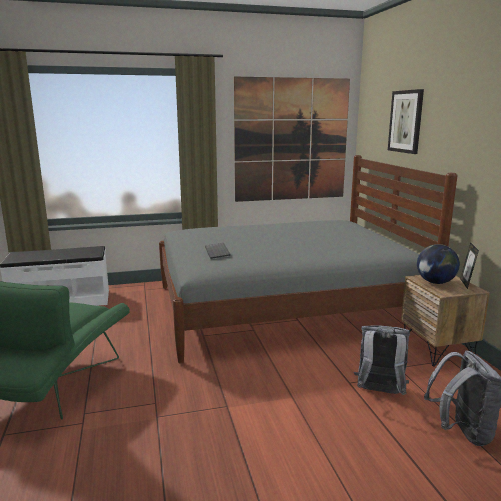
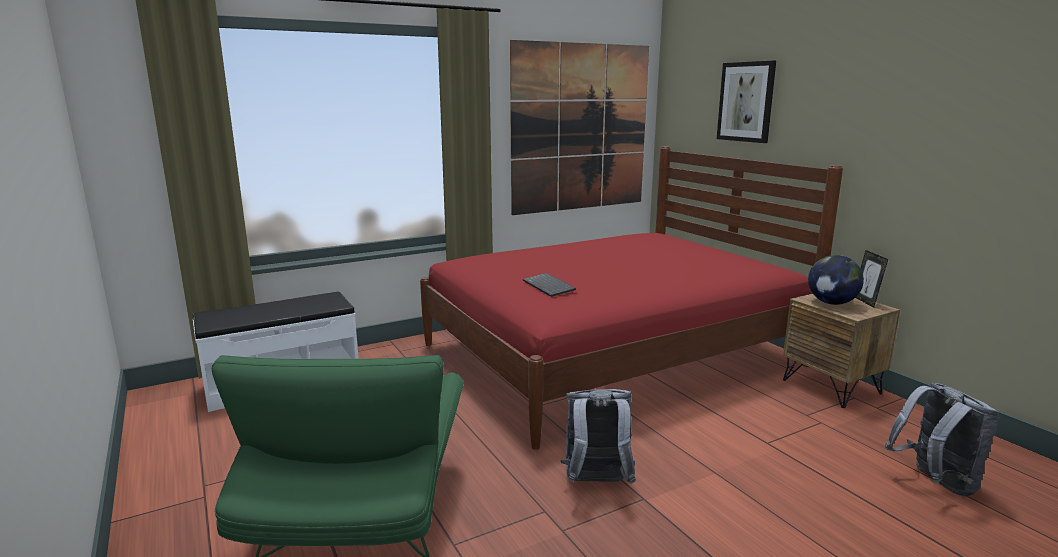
camera: 15 degrees left, 0 degrees up
(284, 307) = (611, 355): grey bed -> red bed
(379, 393) = (811, 450): grey backpack -> grey backpack (596, 483)

